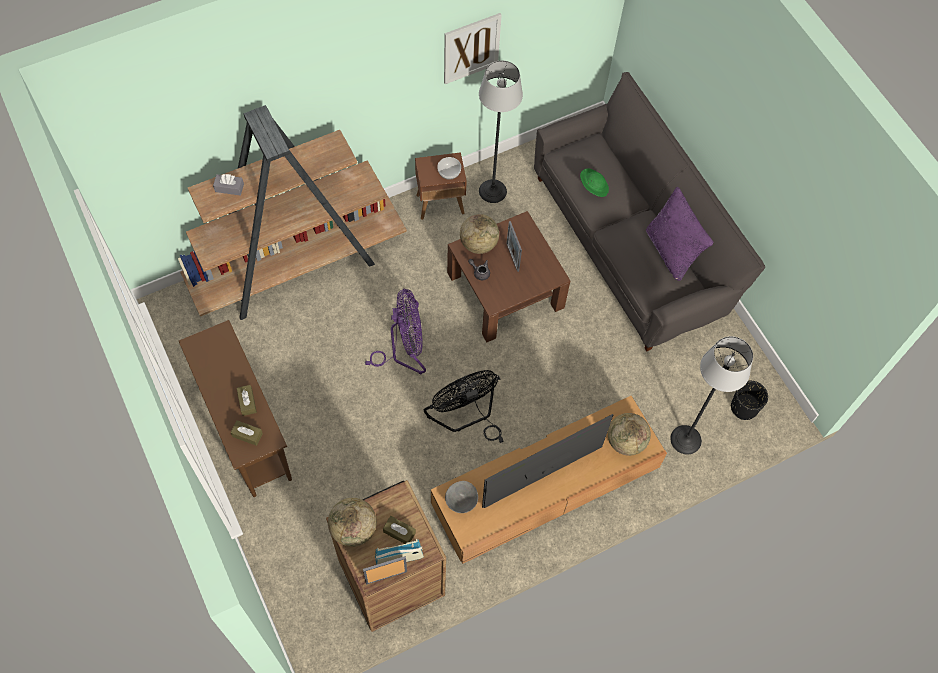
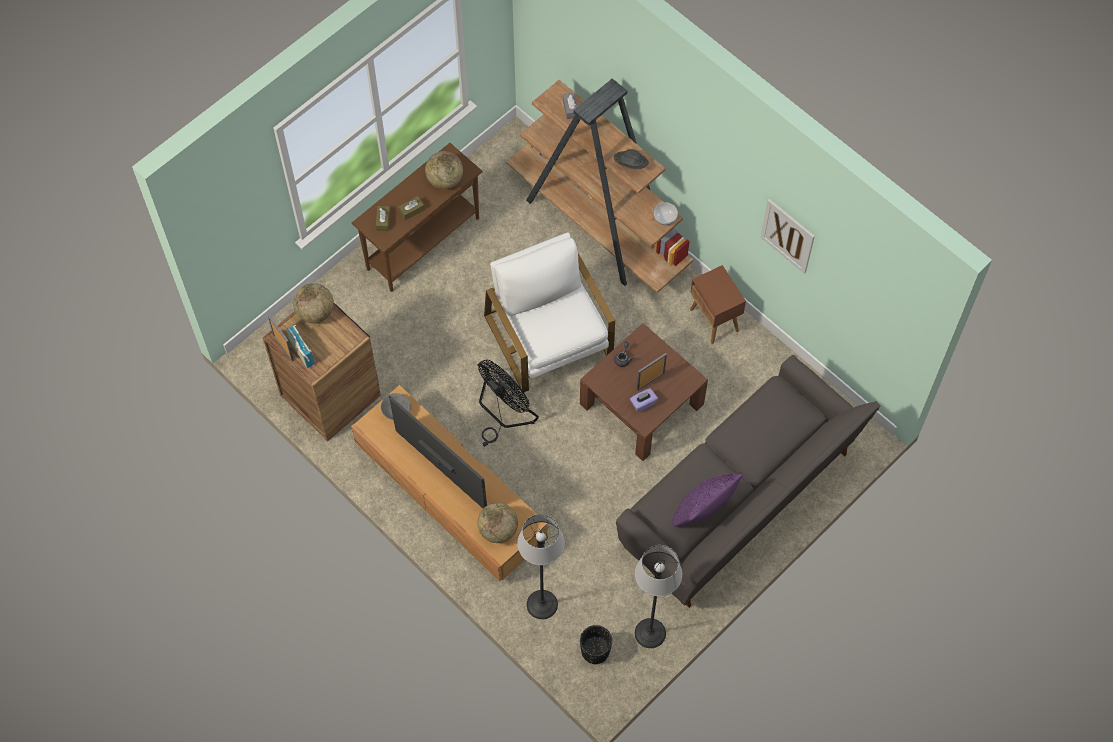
camera: 75 degrees right, 0 degrees up
(322, 157) = (630, 164): none -> grey hat
(399, 532) = (323, 345): brown tissue box -> none
(403, 345) = (550, 336): purple fan -> white armchair
(449, 173) = (717, 298): bowl -> bowl (664, 218)
(478, 244) = (653, 348): globe -> globe (445, 180)
(493, 191) = (749, 361): floor lamp -> floor lamp (650, 633)
(534, 270) = (643, 403): none -> purple tissue box
(593, 187) = (750, 424): green hat -> none

